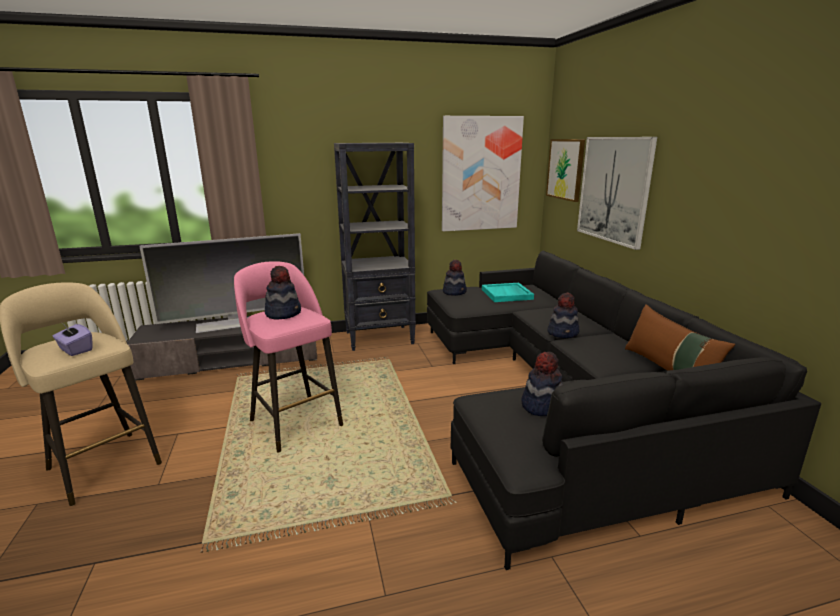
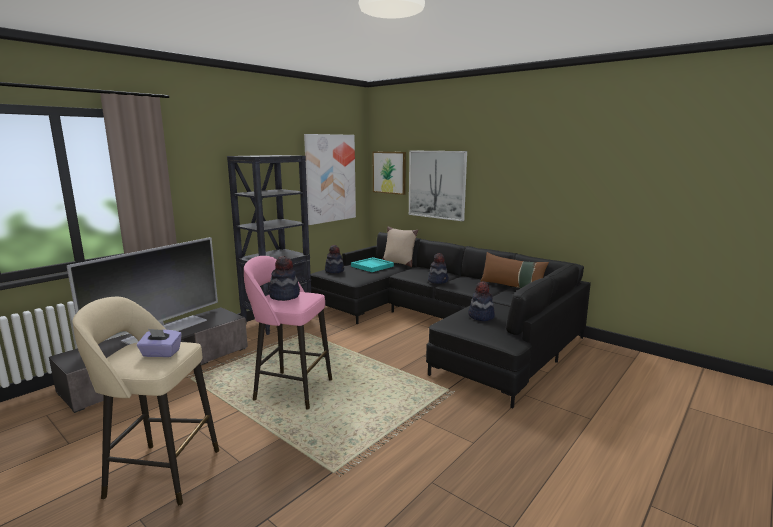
camera: 35 degrees left, 5 degrees down
(547, 296) = (398, 263): none -> beige pillow

